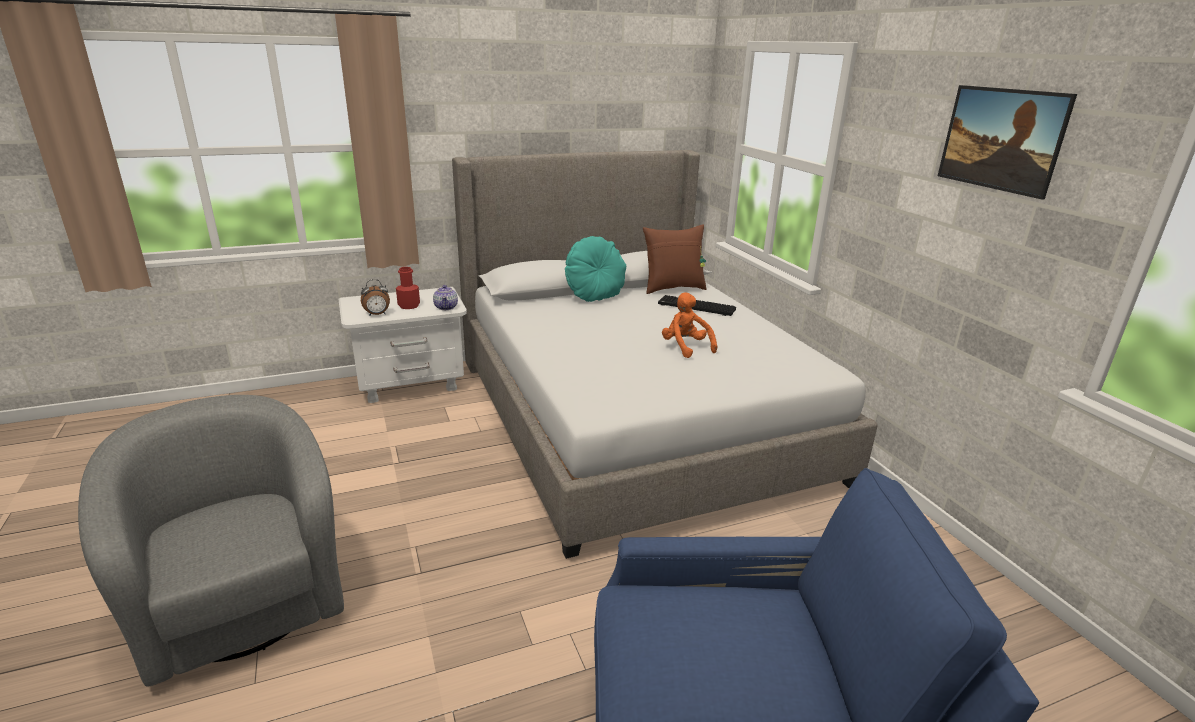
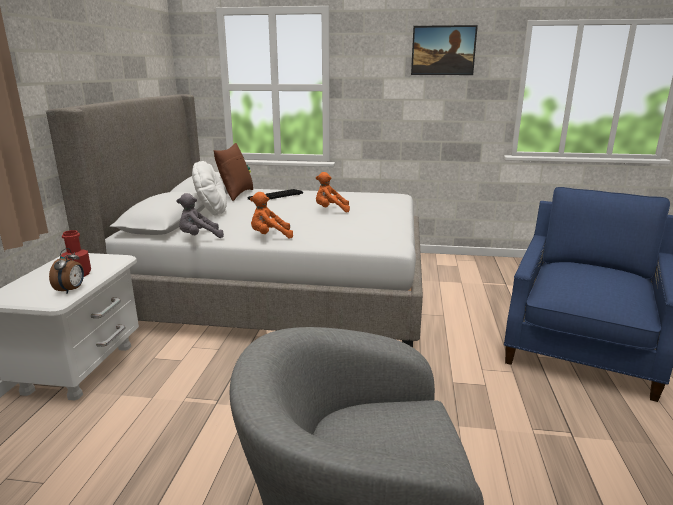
camera: 60 degrees left, 5 degrees down
(446, 307) = (116, 261): teapot -> none
(512, 315) = (199, 237): none -> grey plush toy
(548, 342) = (269, 236): none -> orange plush toy
(595, 297) = (212, 212): turquoise pillow -> white pillow

